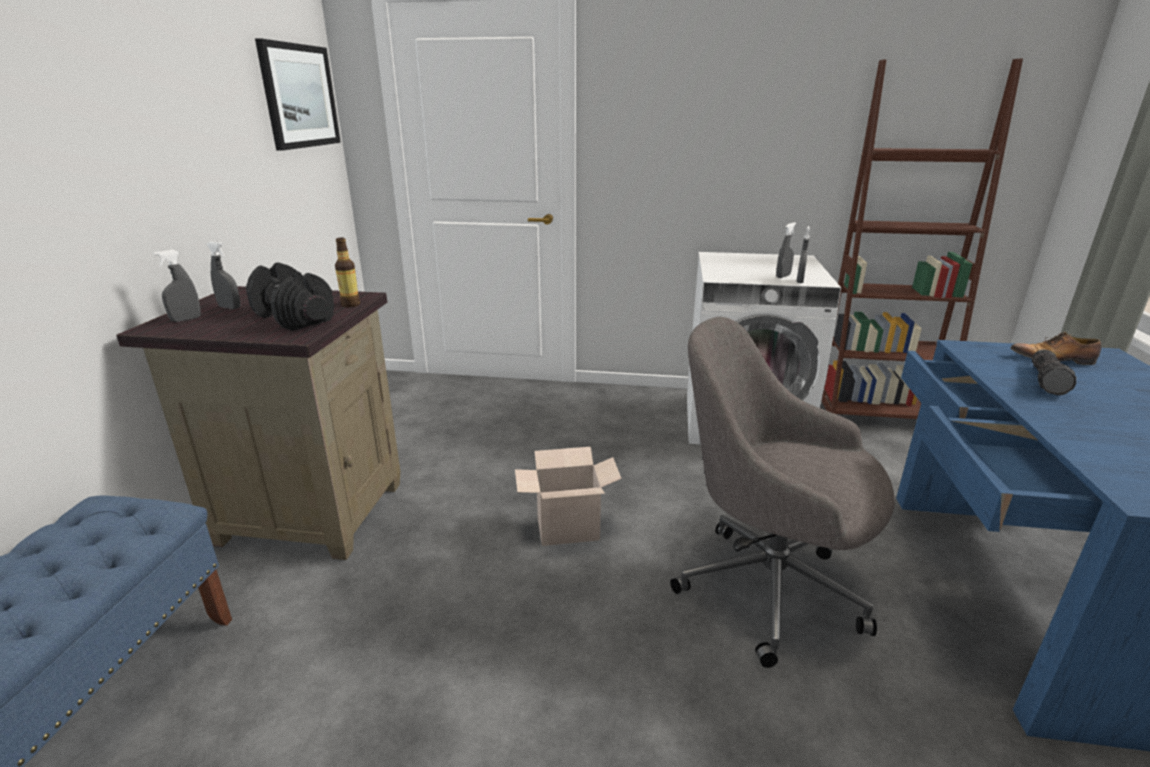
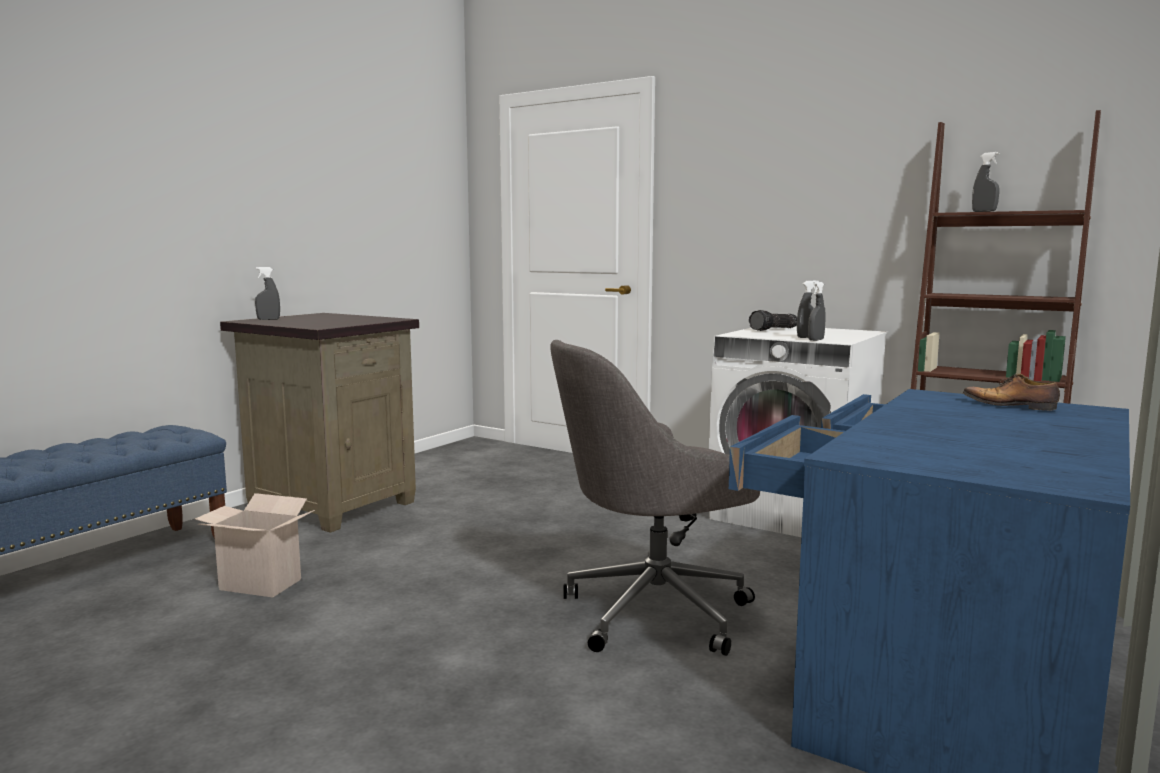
camera: 25 degrees right, 15 degrees down
(230, 307) = (303, 318): grey spray bottle -> grey spray bottle (984, 211)
(295, 317) = (334, 322): black dumbbell -> none
(299, 96) = (426, 181): picture -> none
(350, 304) = (381, 321): bottle -> none
(566, 531) = (517, 549): cardboard box -> cardboard box (257, 585)
(766, 590) = (654, 614): grey office chair -> grey office chair turned 75 degrees counterclockwise
(1048, 381) = (956, 413): flashlight -> flashlight (774, 329)

